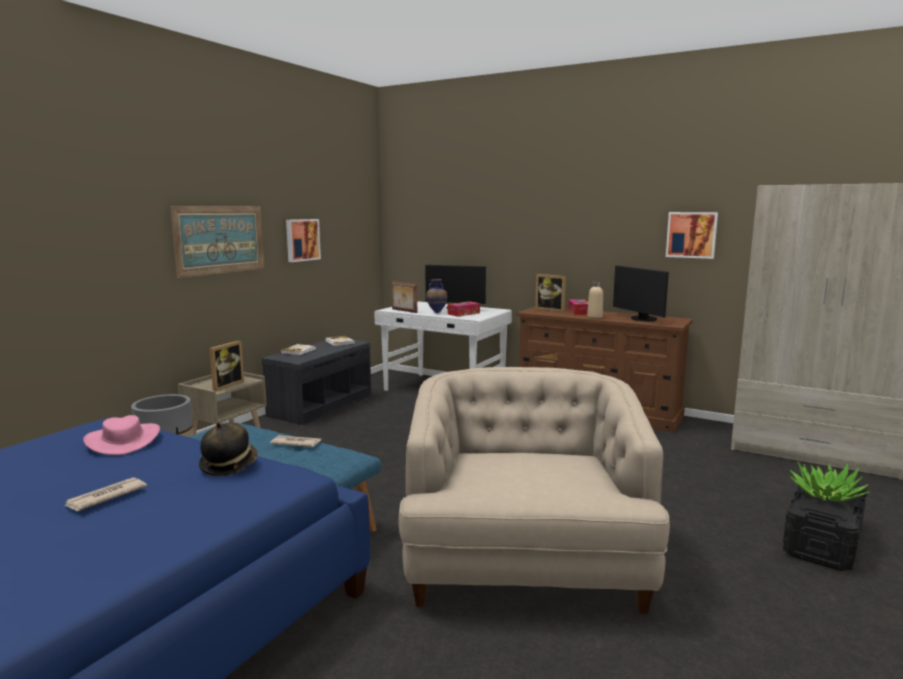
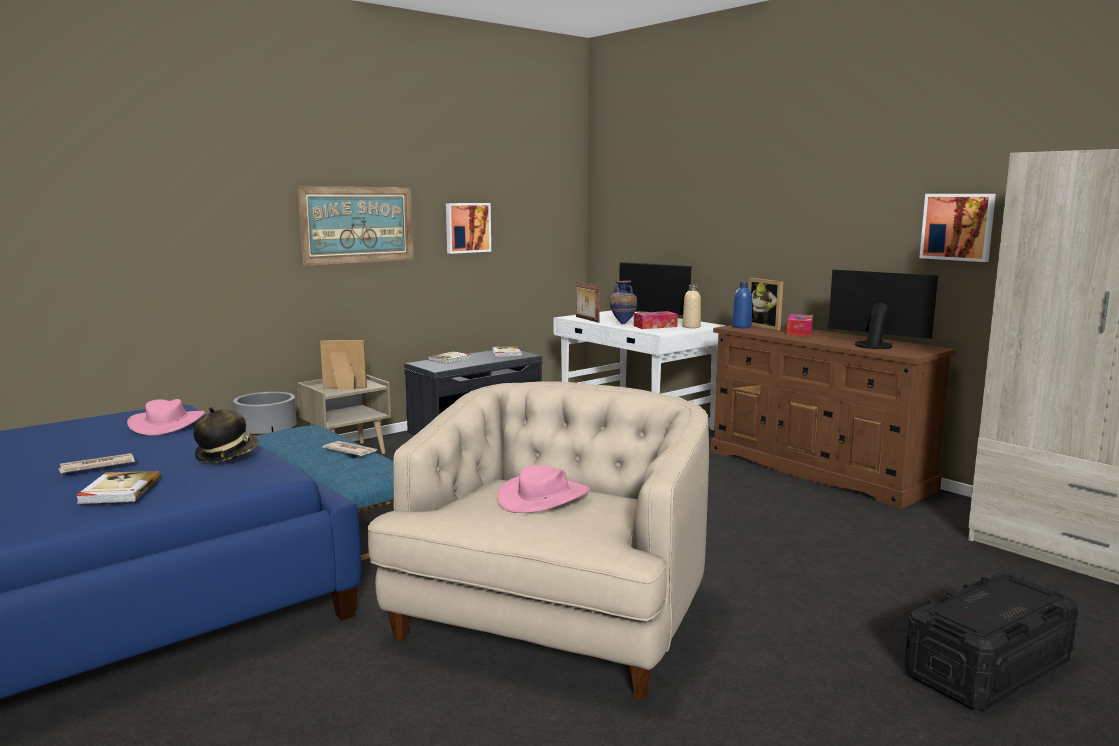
camera: 20 degrees right, 0 degrees up
(163, 519) = (119, 490): none -> book
(225, 385) = (343, 388): picture frame -> picture frame turned 135 degrees counterclockwise
(527, 465) = (544, 497): none -> pink hat
(534, 310) = (741, 327): none -> blue bottle
(594, 317) = (810, 338): beige bottle -> beige bottle (691, 327)
(641, 319) = (874, 345): monitor -> monitor turned 135 degrees clockwise
(826, 494) = (991, 601): potted plant -> none

